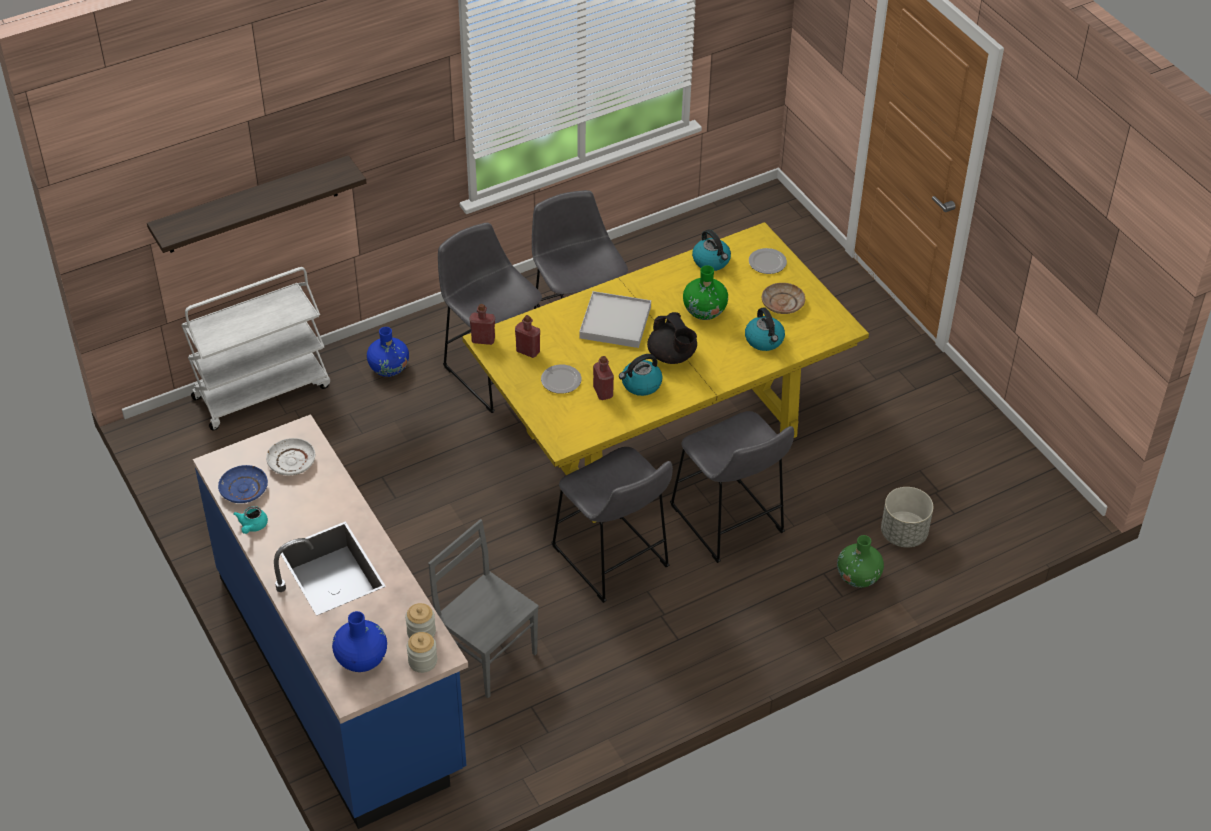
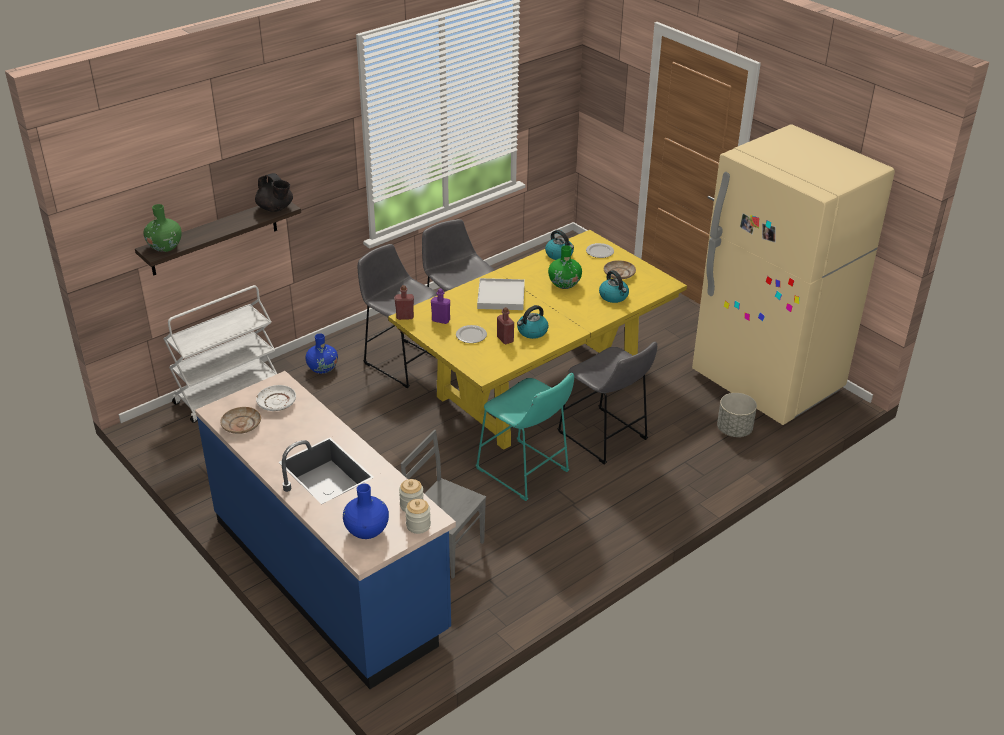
camera: 10 degrees left, 10 degrees down
(243, 489) = (241, 425): blue plate -> beige plate
(252, 526) = (254, 449): turquoise teapot -> none
(528, 351) = (441, 320): red bottle -> purple bottle
(613, 561) = (525, 472): grey stool -> turquoise stool
(672, 356) = (549, 312): black teapot -> black teapot (275, 208)
(858, 577) = (711, 461): green vase -> green vase (165, 247)
(972, 466) = (767, 382): none -> beige fridge

